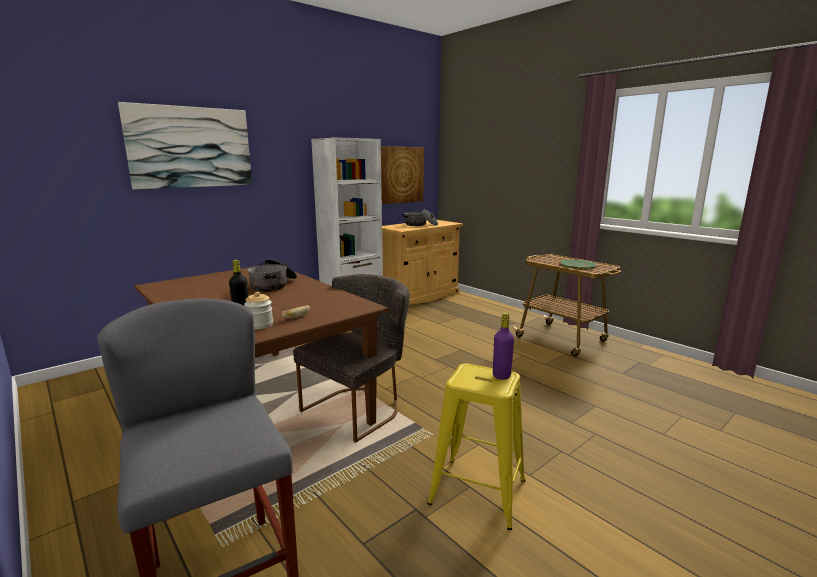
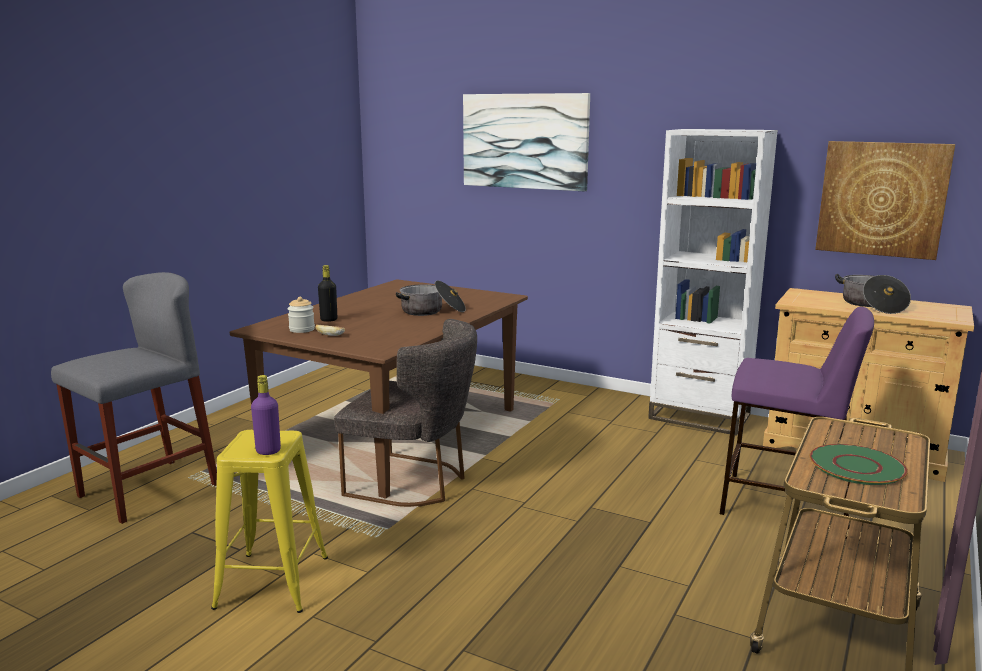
camera: 70 degrees right, 0 degrees up
(460, 321) = (784, 504): none -> purple stool

